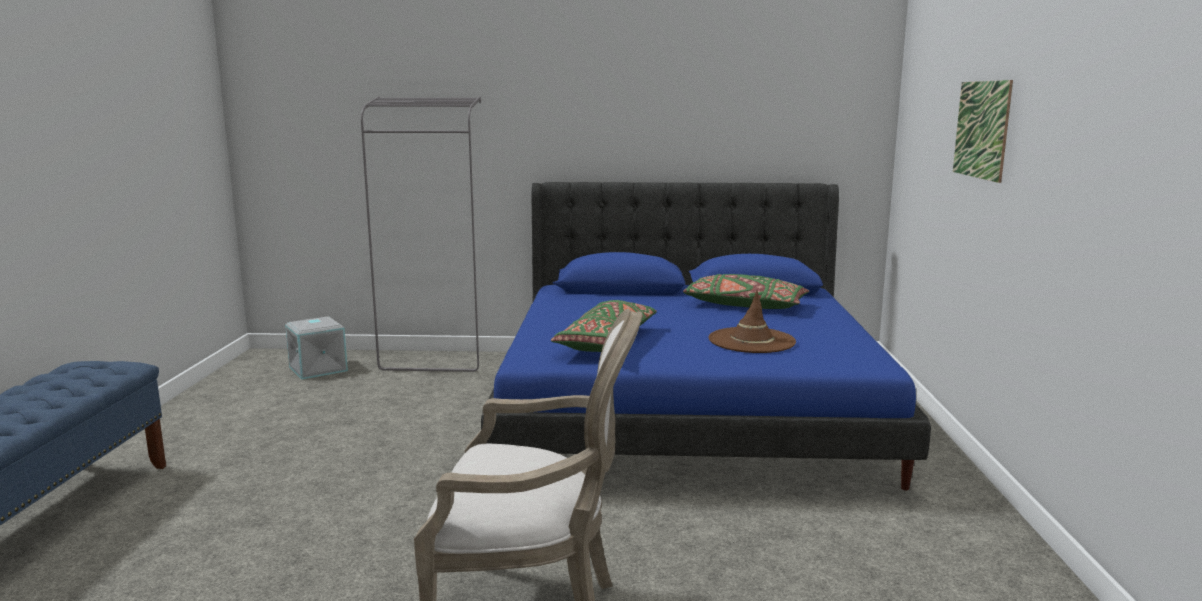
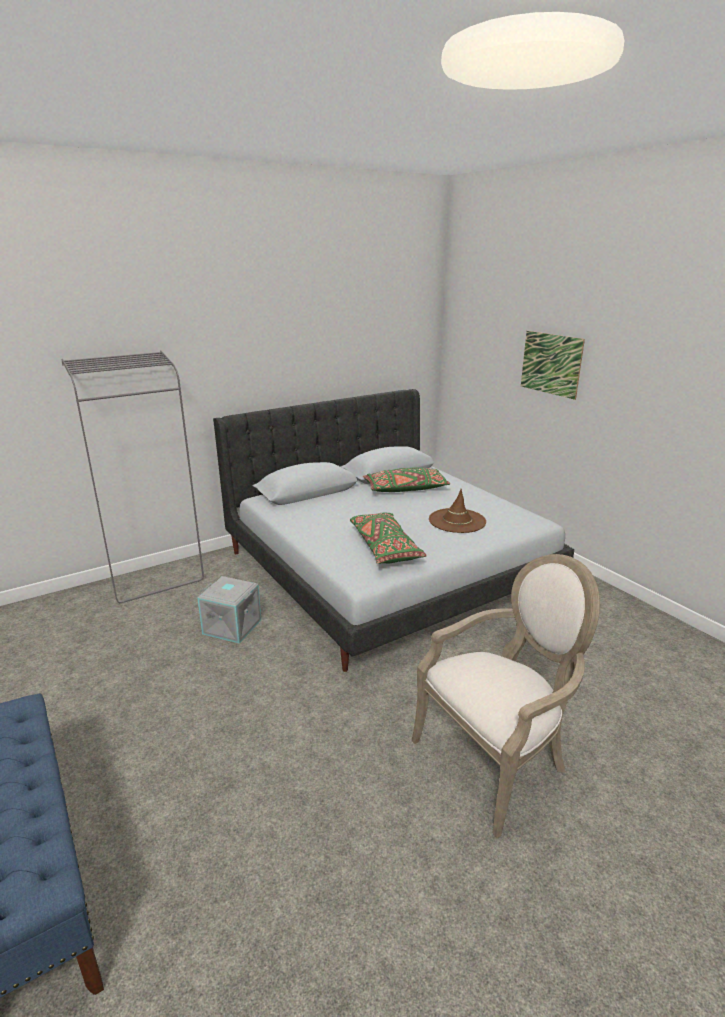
camera: 35 degrees left, 10 degrees up
(319, 369) = (59, 620): grey storage box -> grey storage box (233, 626)
(688, 411) = (386, 569): blue bed -> grey bed

